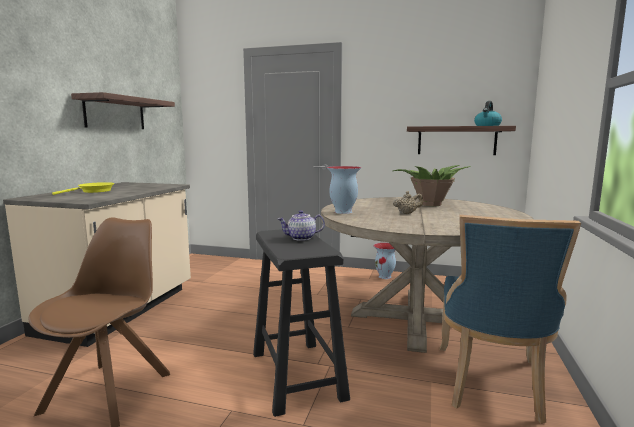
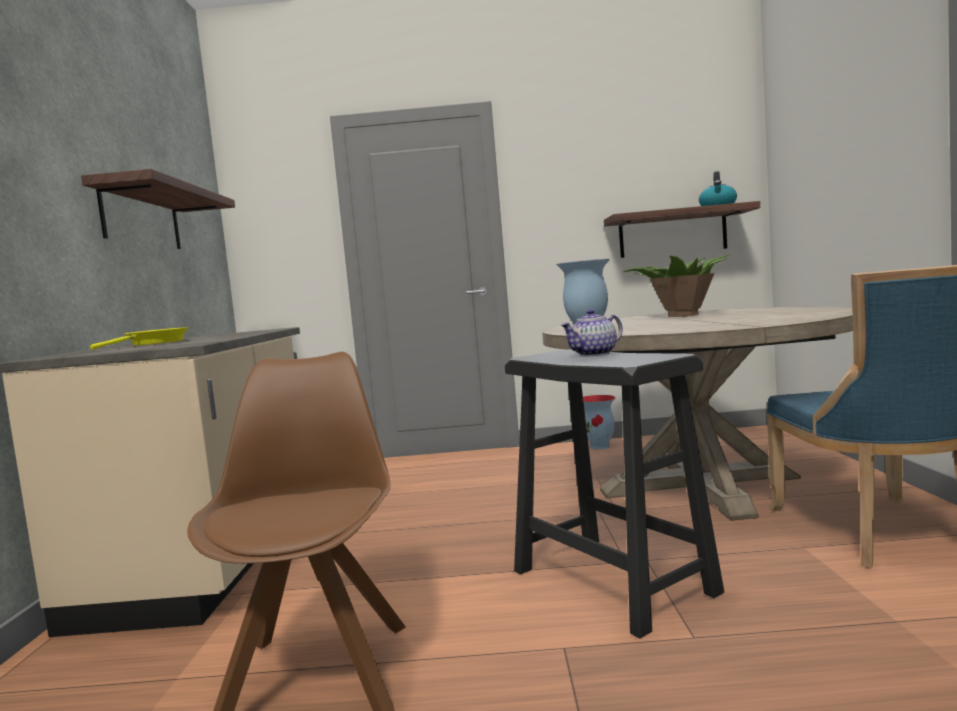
camera: 15 degrees left, 5 degrees down
(407, 213) = (679, 322): beige teapot -> none

